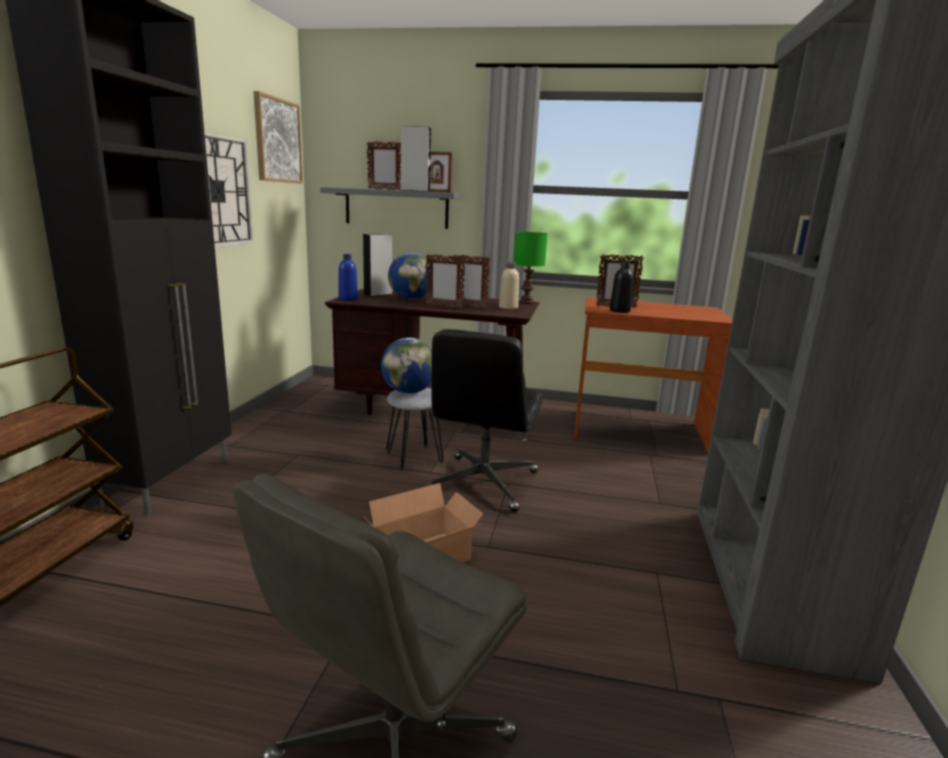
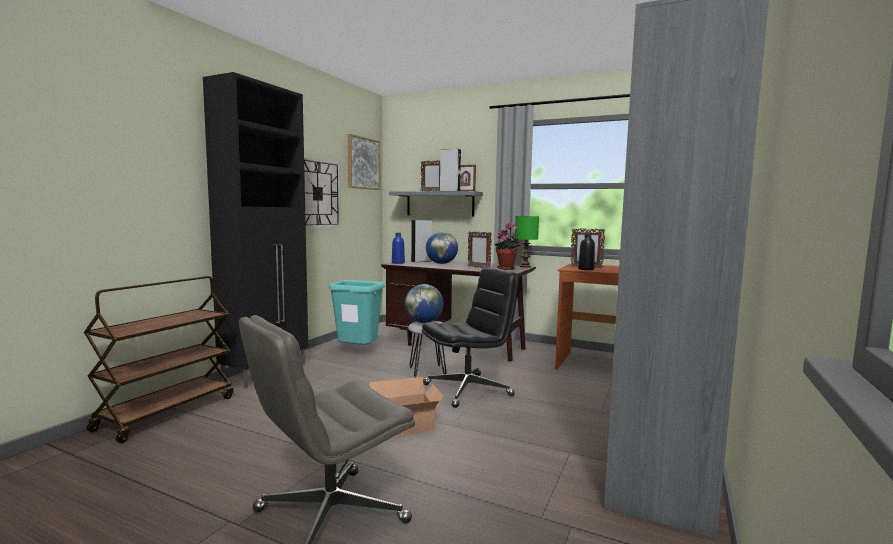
camera: 15 degrees right, 10 degrees down
(301, 432) = (358, 353): none -> turquoise trash can
(444, 306) = (460, 267): picture frame -> none
(483, 483) = (468, 390): black office chair -> black office chair turned 150 degrees counterclockwise
(508, 307) = (507, 268): beige bottle -> potted plant

